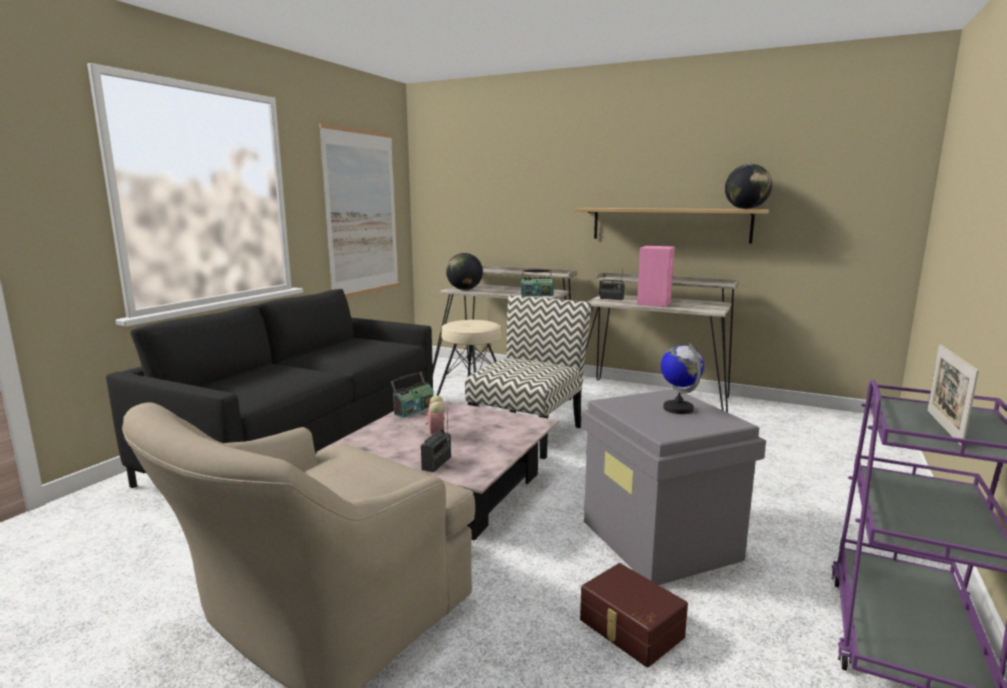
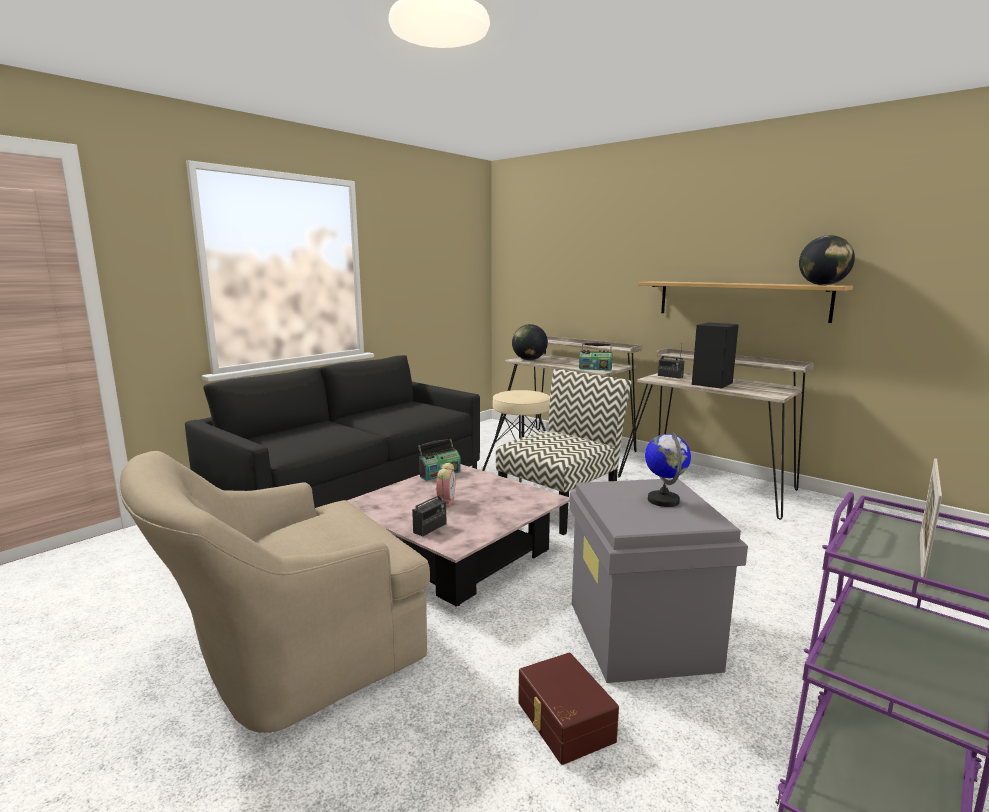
camera: 15 degrees right, 0 degrees up
(362, 213) = (438, 284): picture -> none
(654, 303) = (712, 383): pink speaker -> black speaker

